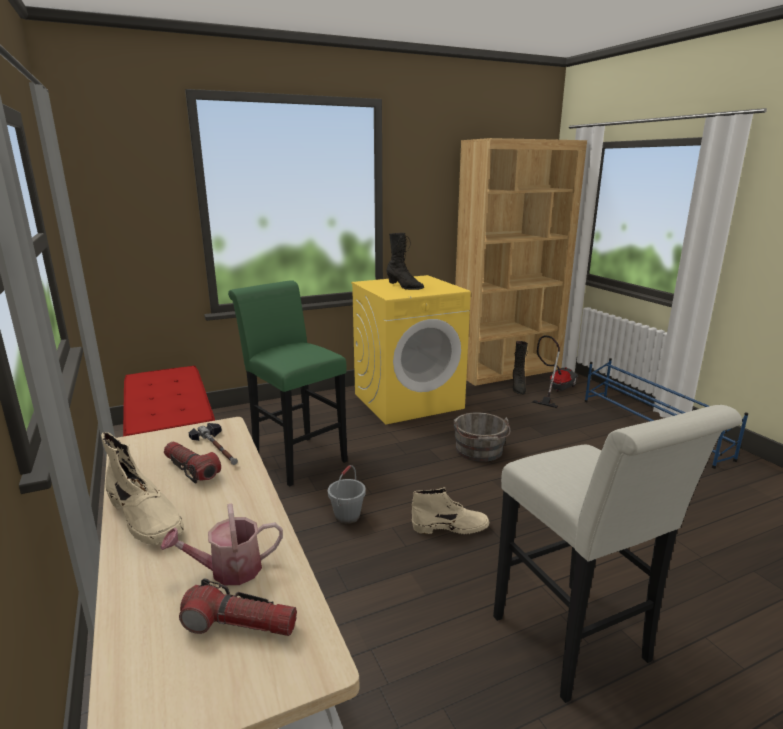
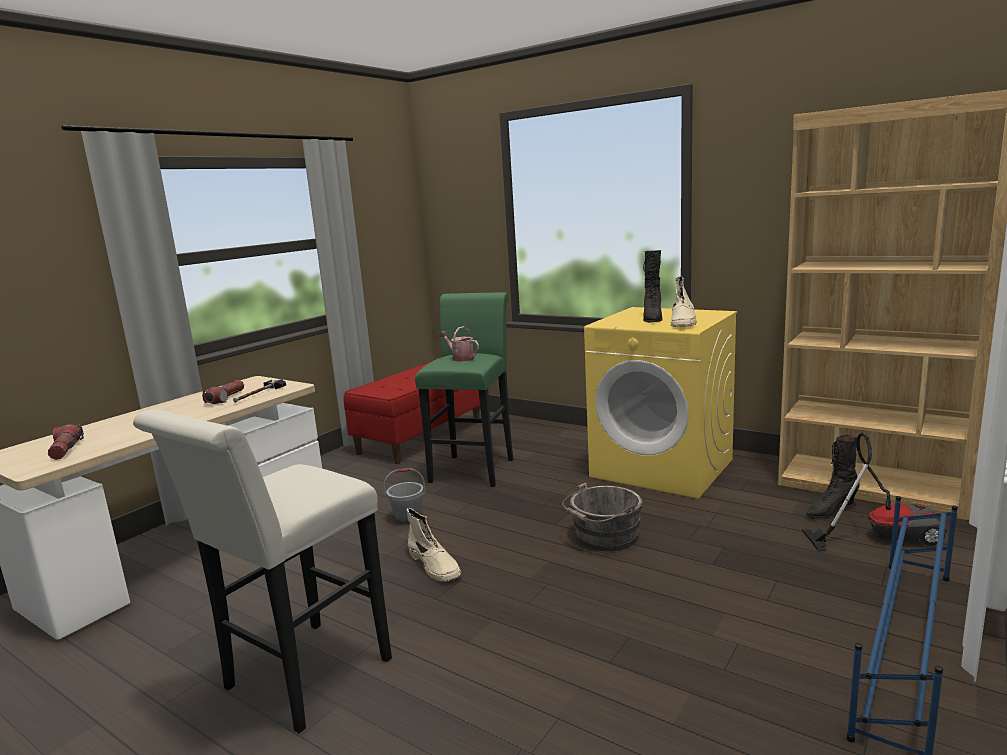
camera: 60 degrees right, 5 degrees down
(146, 518) = (165, 408): beige boot -> beige boot (683, 323)
(228, 570) = (115, 435): watering can -> watering can (460, 358)

